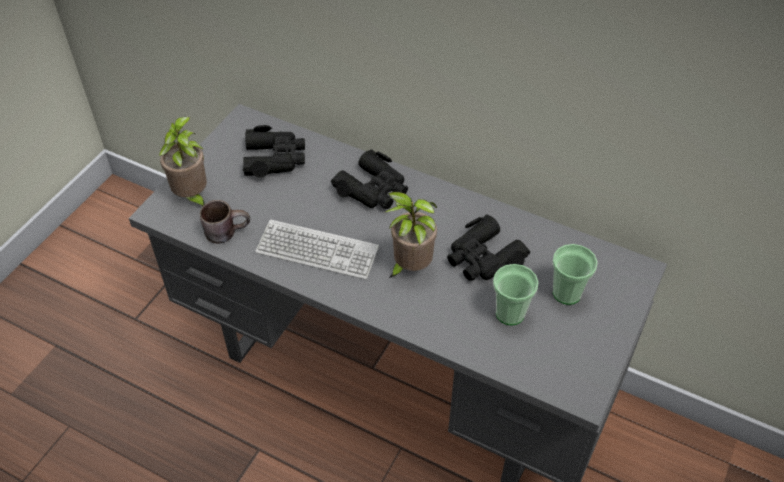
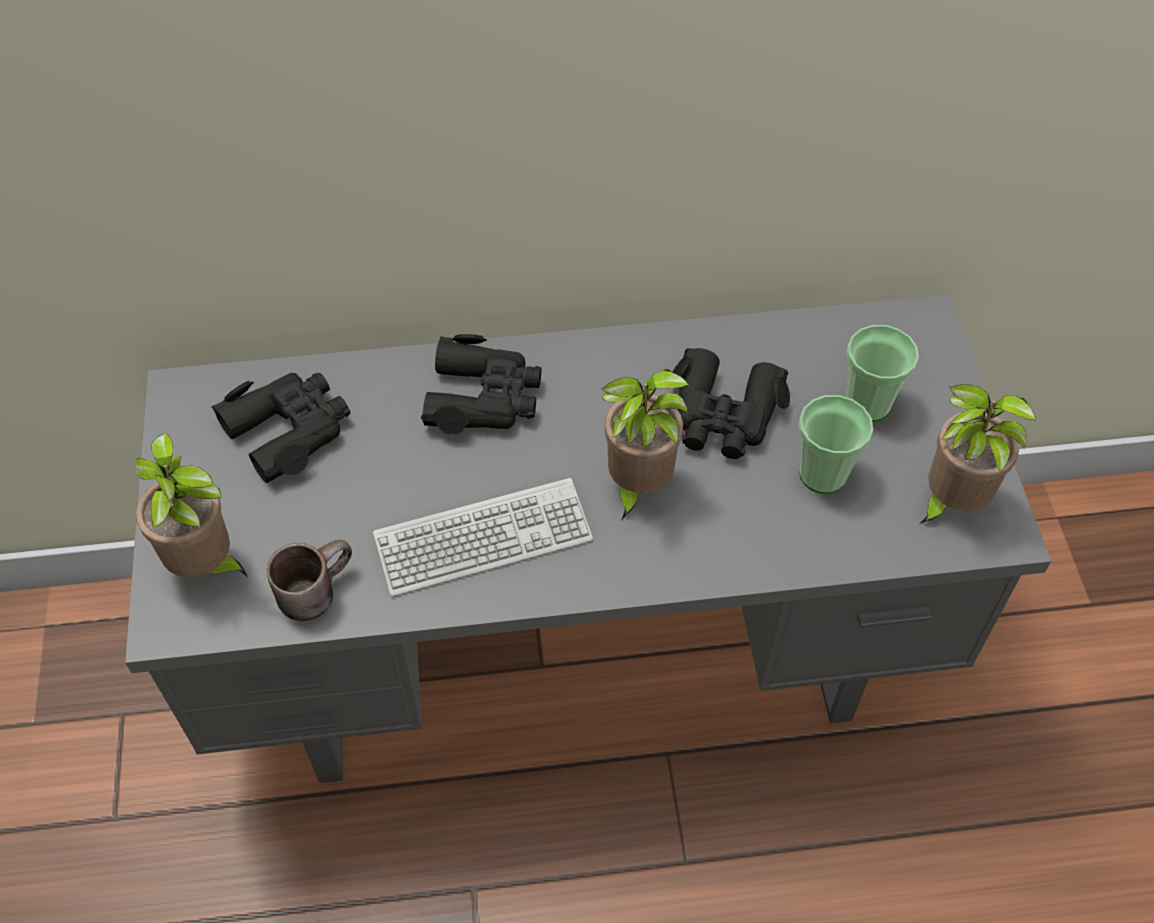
camera: 35 degrees left, 5 degrees up
(568, 364) = (950, 502): none -> potted plant

